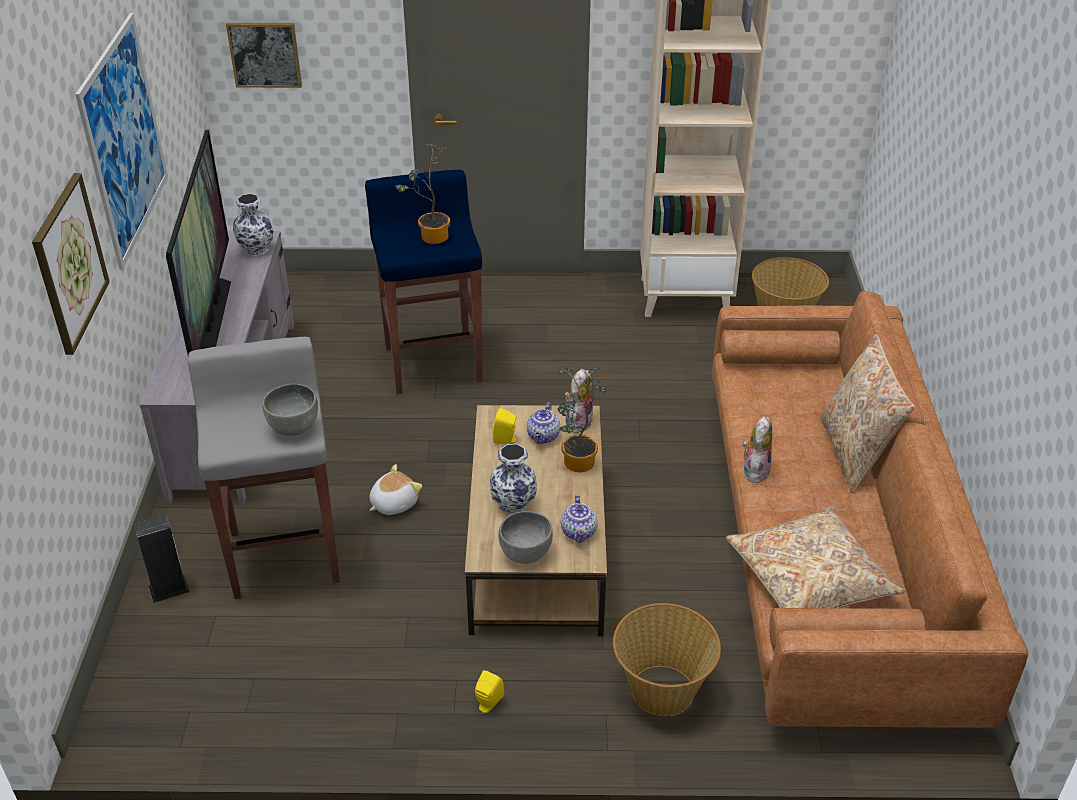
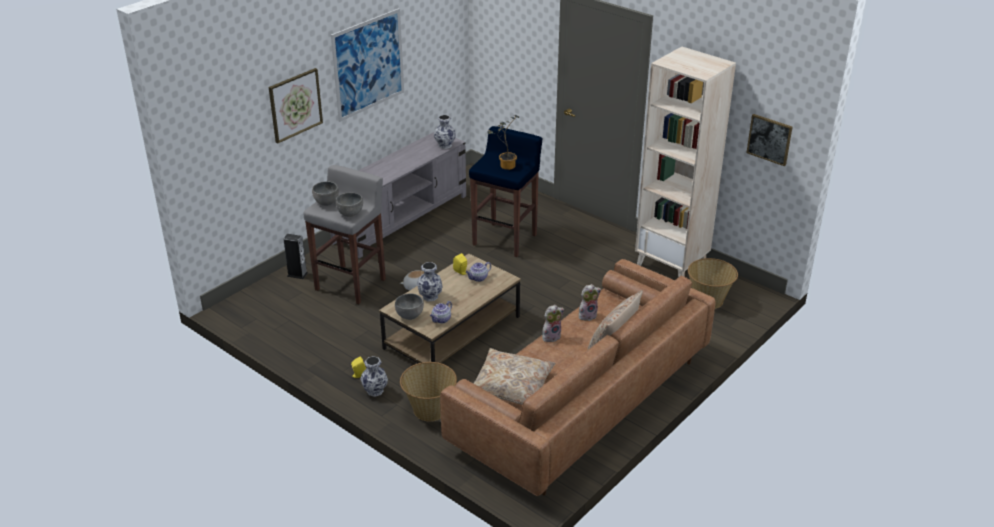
camera: 40 degrees right, 5 degrees down
(211, 314) = (393, 164): television -> none
(224, 428) = (326, 203): none -> grey bowl
(265, 54) = (496, 49): picture -> picture (769, 139)
(545, 714) = (374, 391): none -> vase
(576, 465) = (476, 295): potted plant -> none
(578, 421) = (501, 279): plush toy -> plush toy (587, 315)

